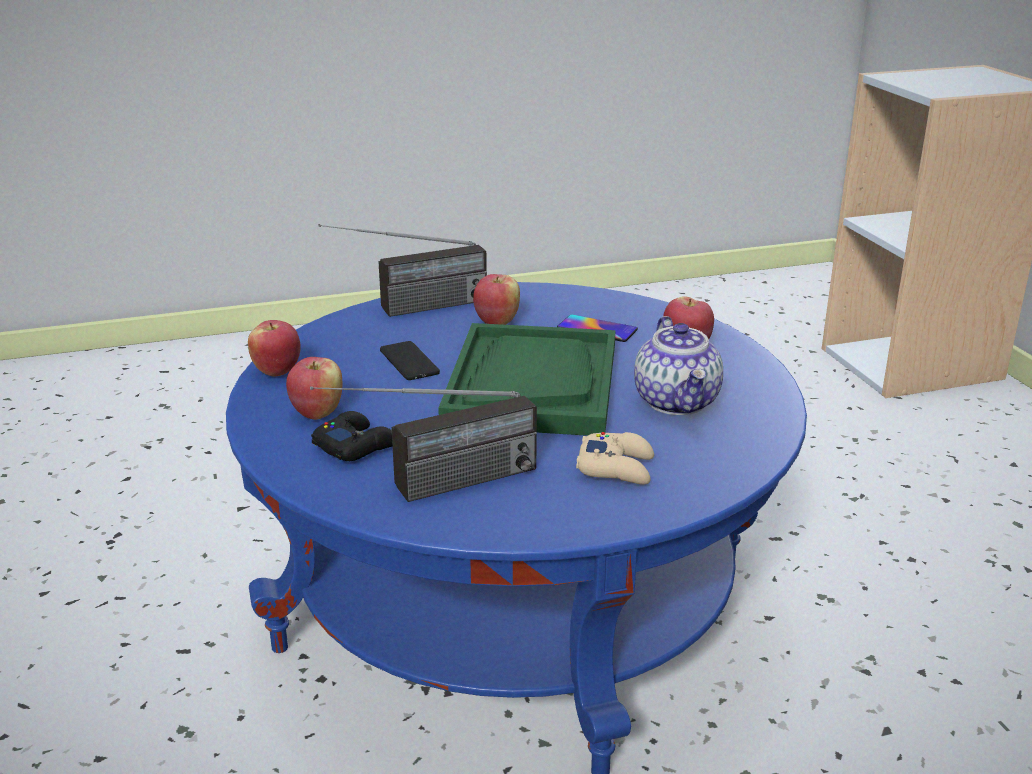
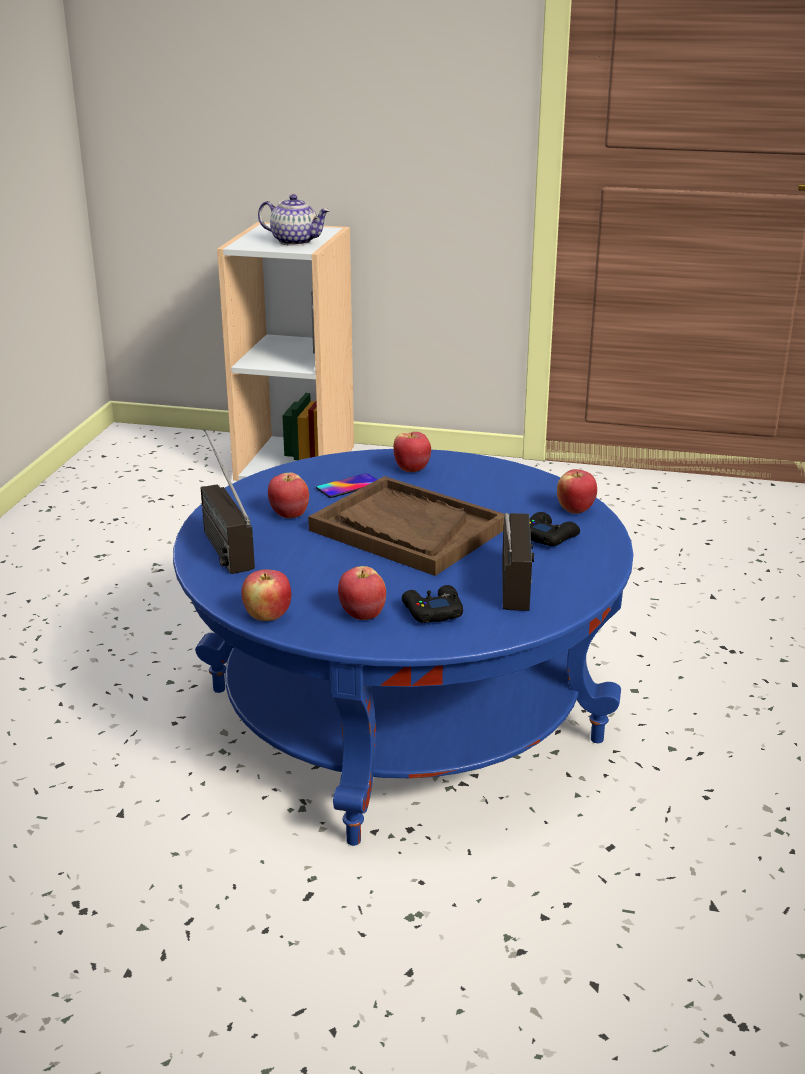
camera: 60 degrees left, 0 degrees up
(408, 309) = (218, 539): radio -> radio turned 150 degrees clockwise
(409, 362) = (317, 561): phone -> none
(532, 383) = (407, 529): green tray -> brown tray
(616, 467) = (548, 536): beige game controller -> black game controller
(678, 402) = (485, 495): teapot -> teapot (295, 241)
(716, 467) = (575, 510): none -> apple

